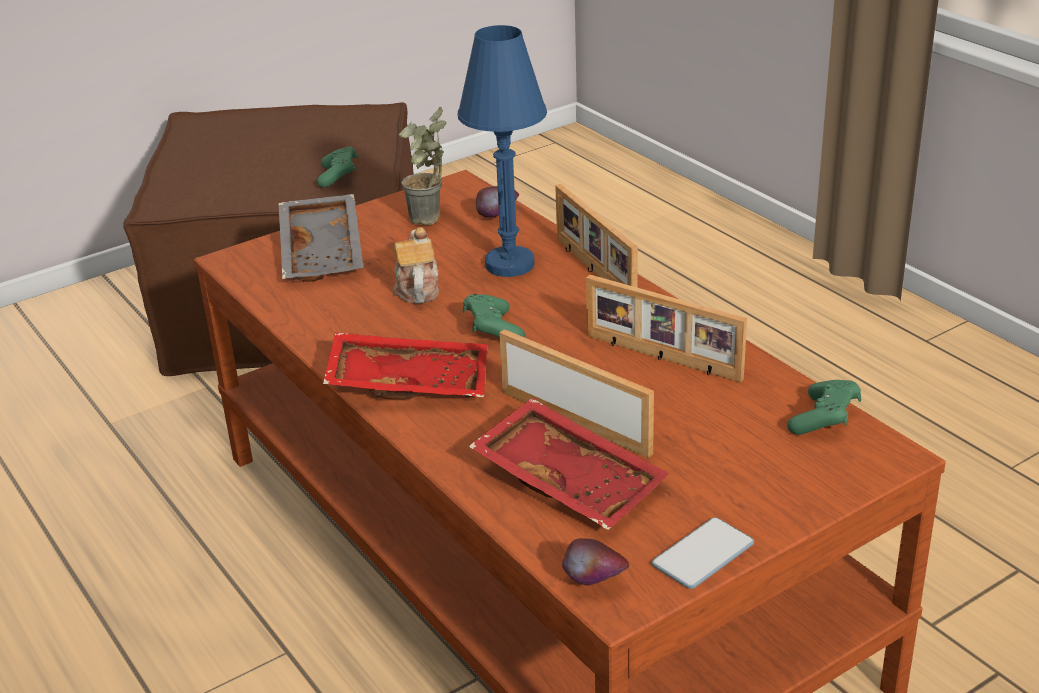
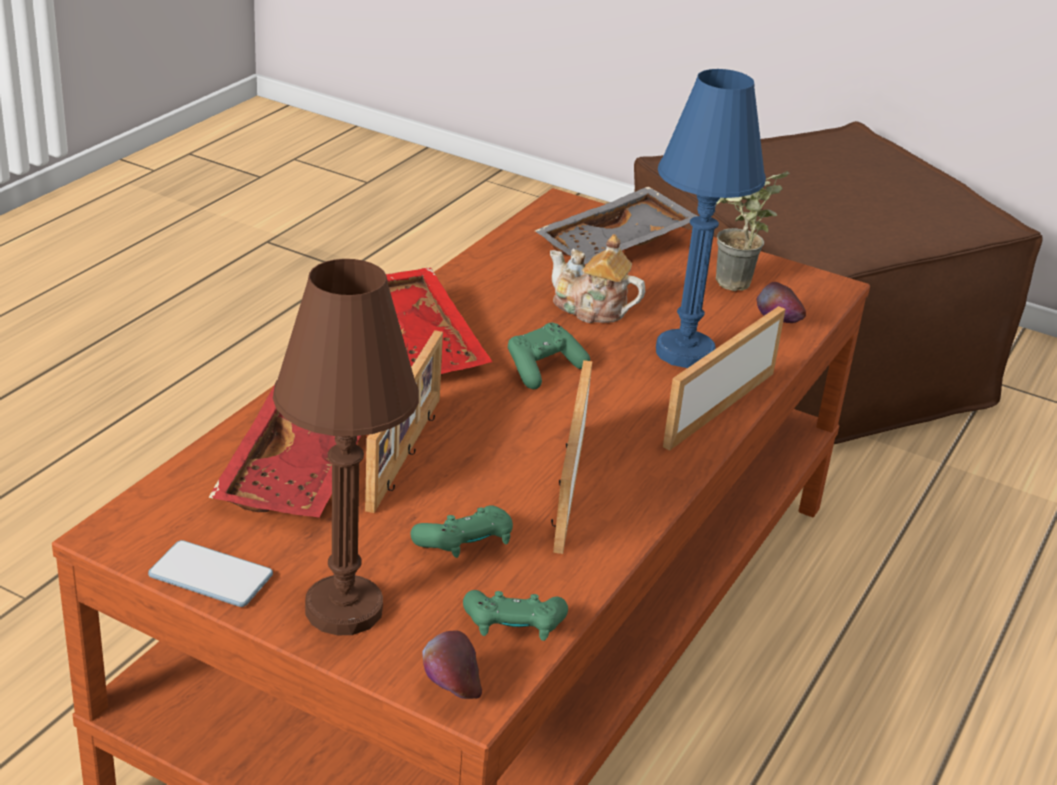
camera: 60 degrees right, 0 degrees up
(339, 176) = (827, 235): green game controller -> green game controller (465, 547)
(417, 288) = (590, 309): teapot -> teapot turned 120 degrees counterclockwise
(594, 584) = (138, 515): apple -> apple (451, 691)
(773, 493) = (343, 609): none -> brown table lamp

